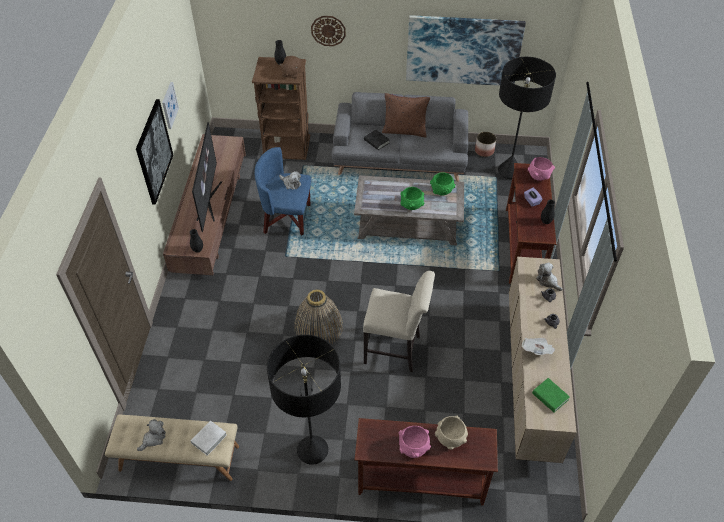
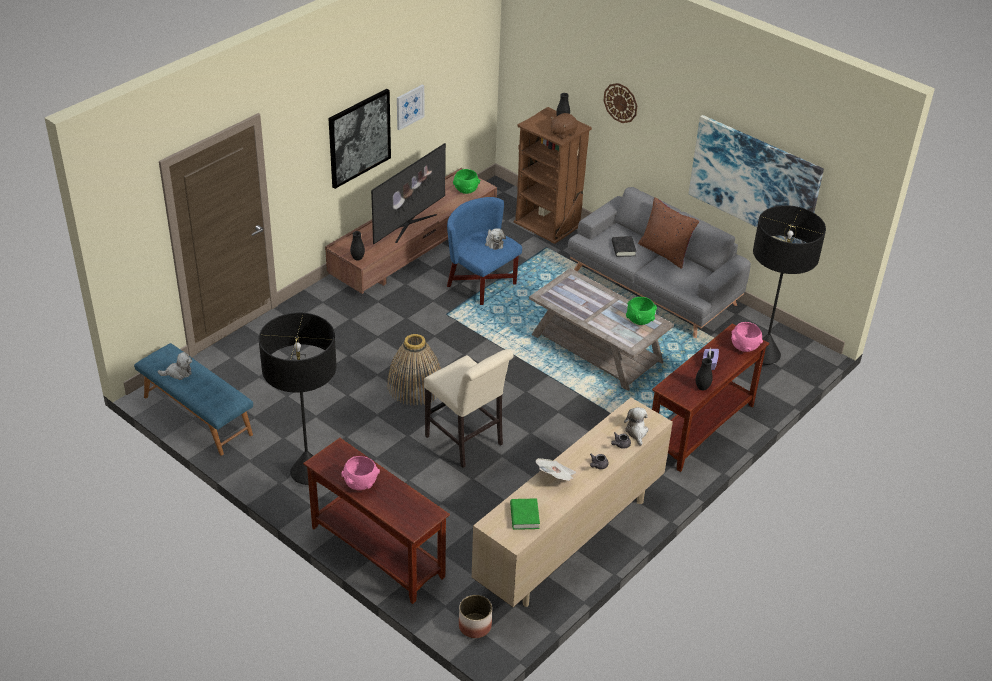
camera: 35 degrees right, 10 degrees down
(179, 458) = (197, 416): beige bench -> blue bench
(209, 439) = (218, 397): white book -> none
(412, 206) = (594, 318): green bowl -> green bowl (466, 190)
(450, 439) = (399, 496): beige bowl -> none
(484, 151) = (759, 324): planter -> planter (475, 626)

